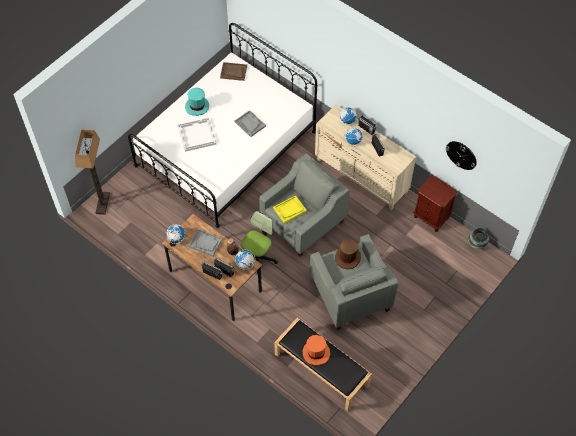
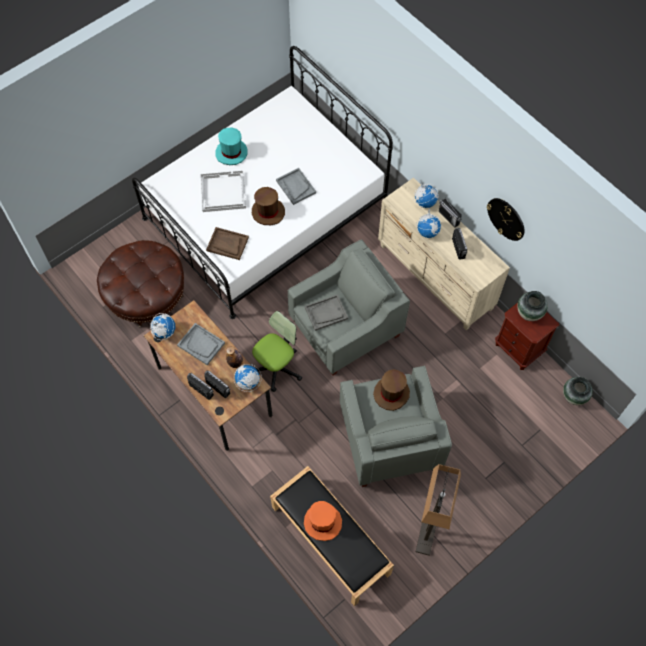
camera: 10 degrees right, 5 degrees up
(102, 203) = (92, 262): floor lamp -> floor lamp (426, 535)
(149, 220) = (146, 294): none -> brown ottoman
(233, 72) = (288, 113): brown tray -> brown tray (227, 244)
(233, 144) = (268, 212): none -> brown hat
(289, 210) = (326, 313): yellow tray -> grey tray
(434, 187) = (528, 313): none -> vase
(461, 155) = (572, 279): wall clock -> wall clock (506, 219)

